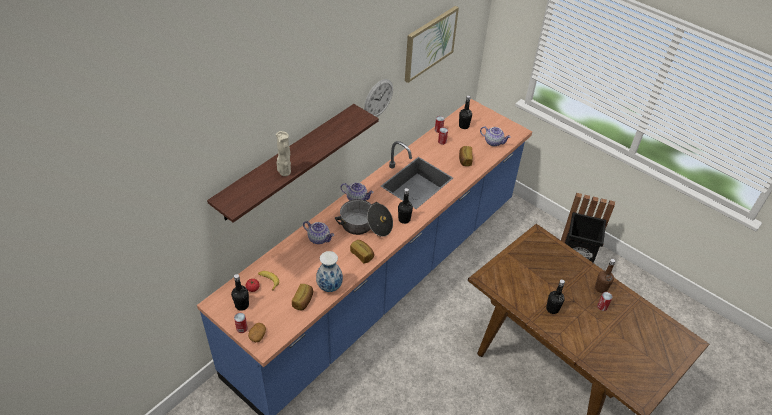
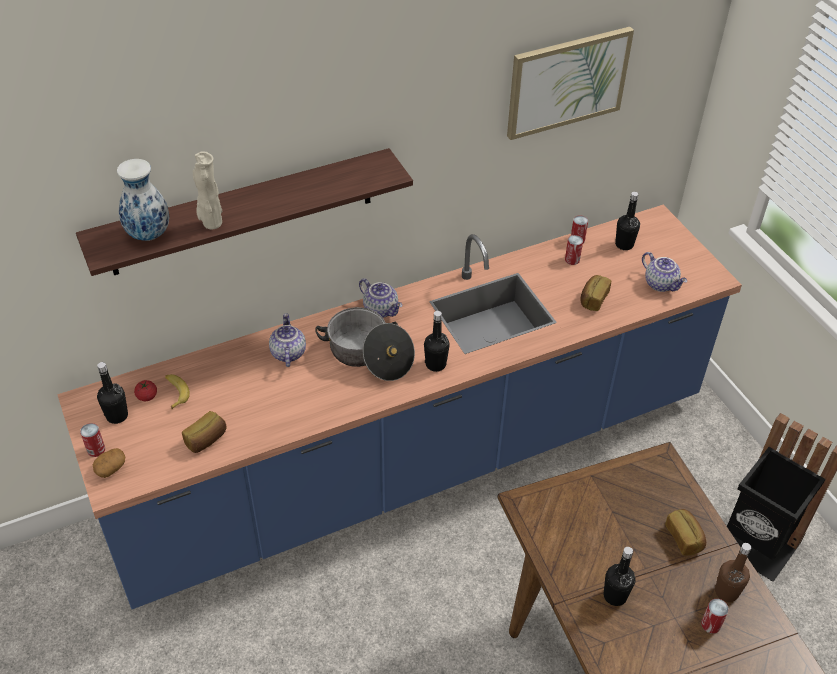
camera: 25 degrees right, 0 degrees up
(319, 238) = (287, 353): teapot -> teapot turned 150 degrees counterclockwise
(329, 286) = (258, 430): vase -> vase (149, 234)
(362, 255) = (337, 398): bread -> bread (684, 538)
(378, 98) = (446, 153): wall clock -> none

